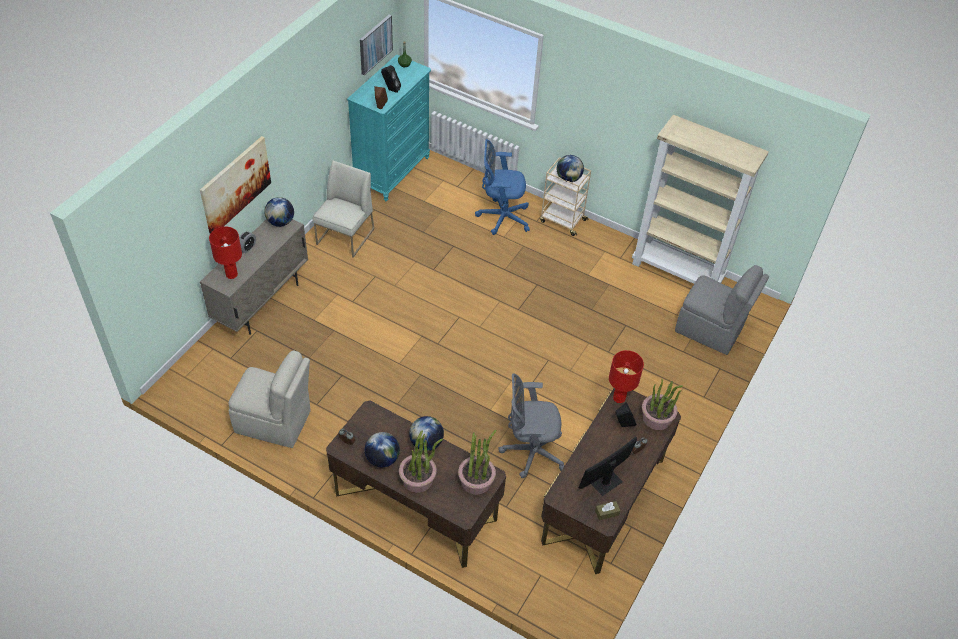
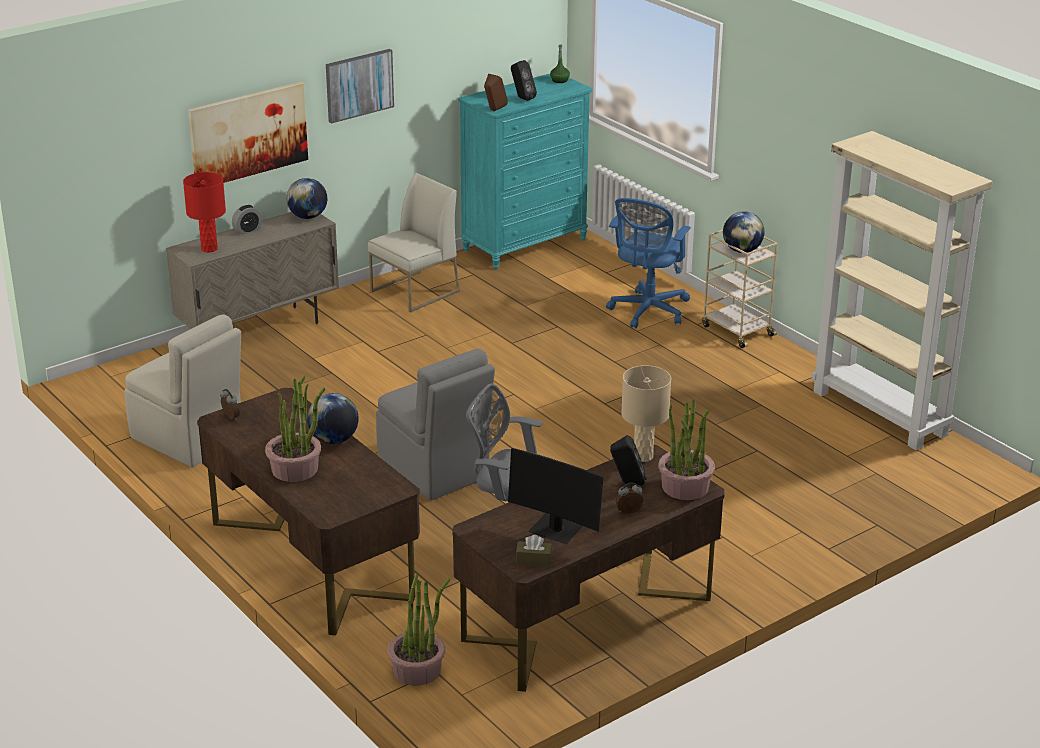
camera: 25 degrees right, 20 degrees down
(375, 44) = (517, 38): picture -> picture (359, 85)
(382, 459) = (264, 441): globe -> none
(476, 480) = (372, 488): potted plant -> potted plant (417, 669)
(501, 217) = (647, 311): blue office chair -> blue office chair turned 90 degrees counterclockwise
(605, 482) = (555, 530): monitor -> monitor turned 135 degrees counterclockwise
(619, 398) = (643, 457): red table lamp -> beige table lamp
(710, 330) = (891, 482): grey chair -> grey chair (434, 470)

